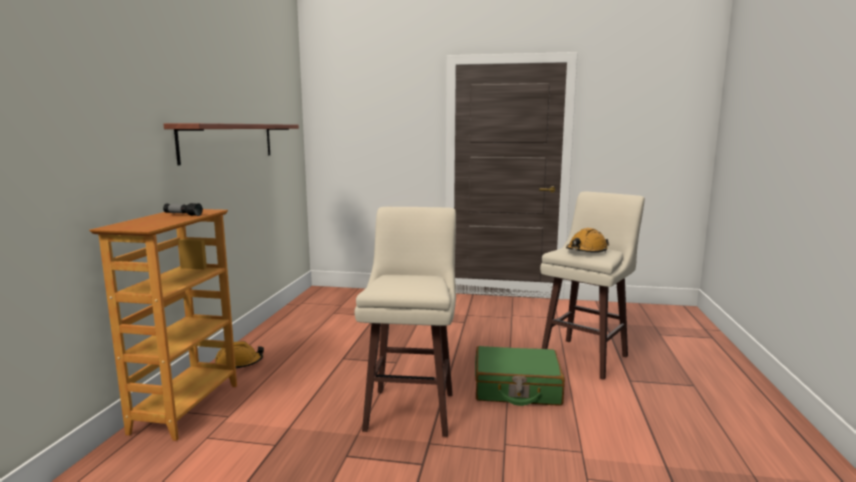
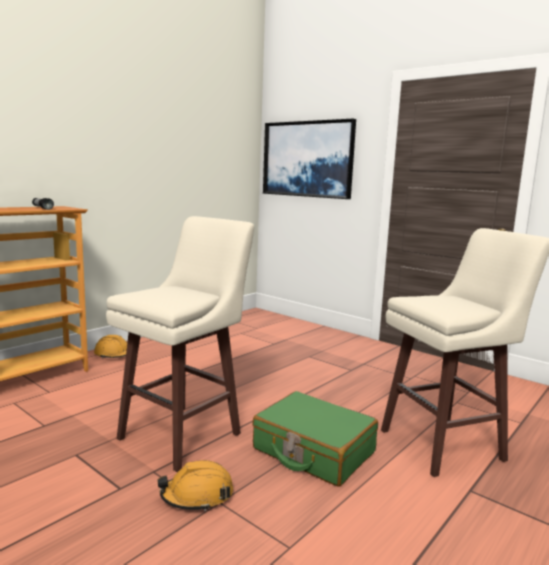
camera: 30 degrees right, 0 degrees up
(229, 141) = (144, 156): shelf -> none
(363, 133) = (307, 159): none -> picture
(586, 251) = (443, 303): orange hard hat -> orange hard hat (197, 495)

